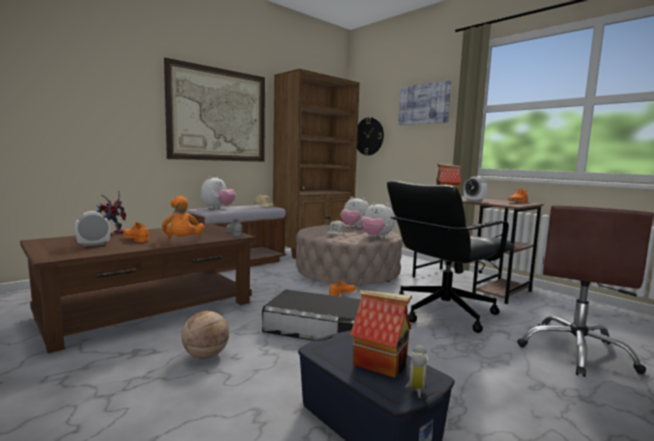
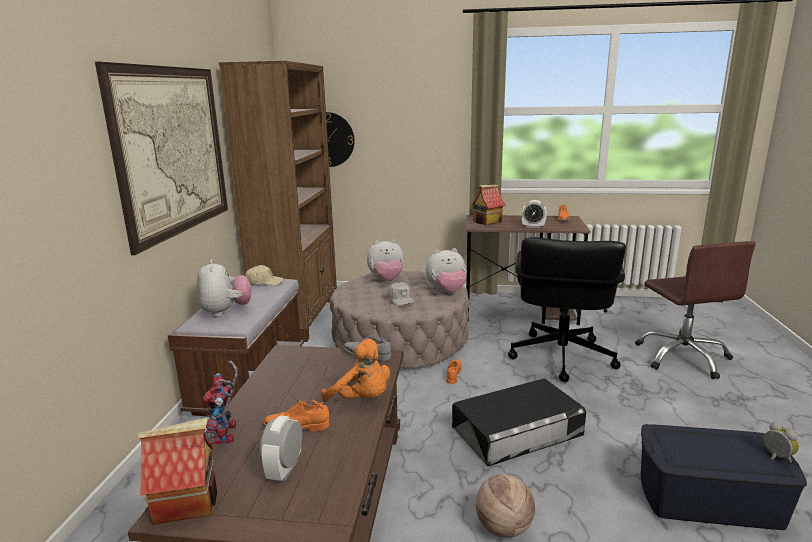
camera: 40 degrees left, 10 degrees up
(381, 363) = (721, 447): toy house -> toy house (187, 502)
(424, 104) = (416, 99): picture -> none

